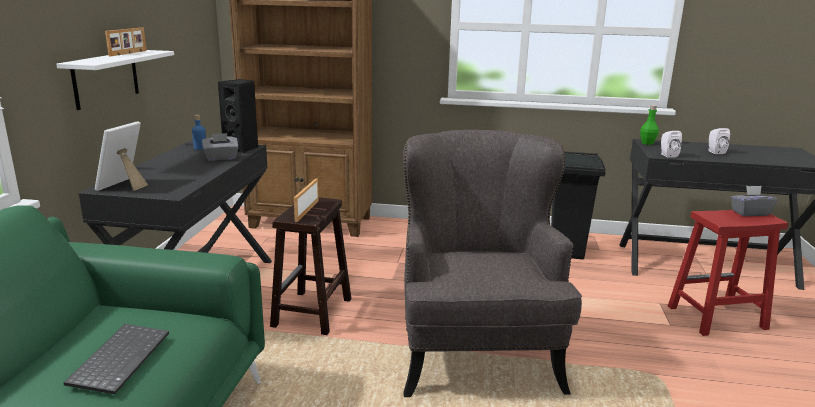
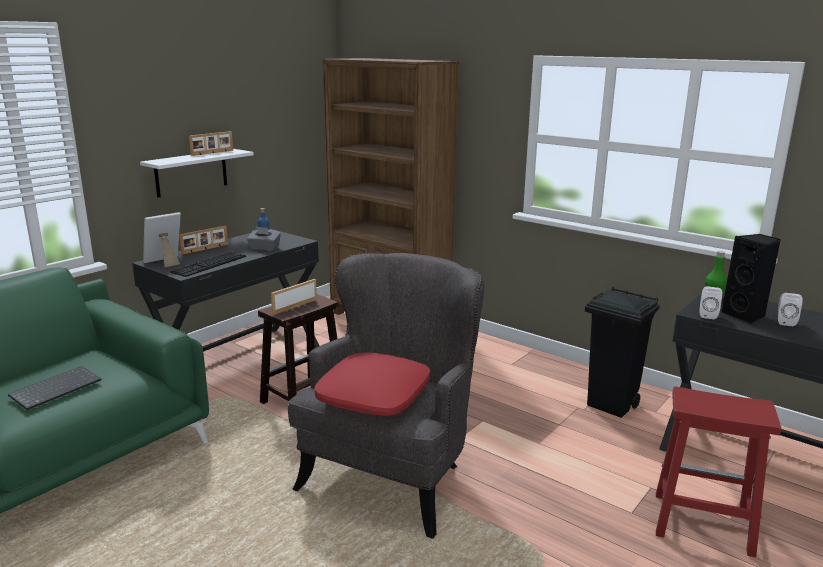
camera: 30 degrees right, 0 degrees up
(152, 167) = (205, 249): none -> picture frame
(185, 180) = (209, 264): none -> keyboard
(242, 148) = (294, 241): black speaker -> black speaker (745, 315)
(487, 273) = (373, 396): none -> red pillow
(750, 213) = (747, 405): grey tissue box -> none

